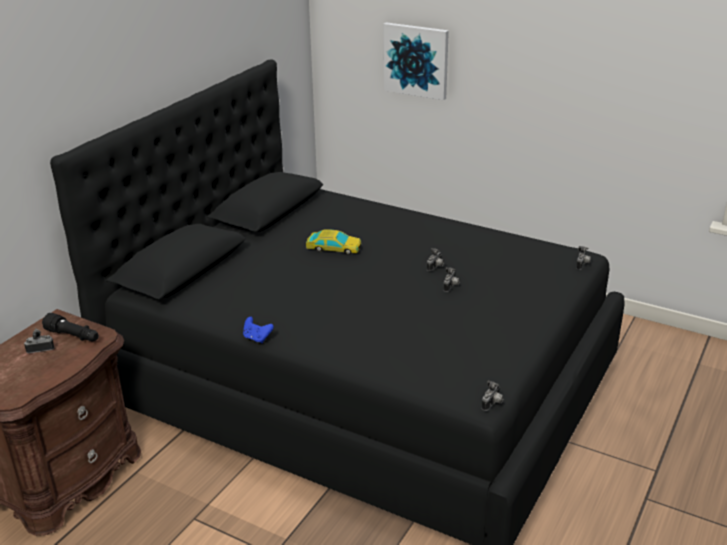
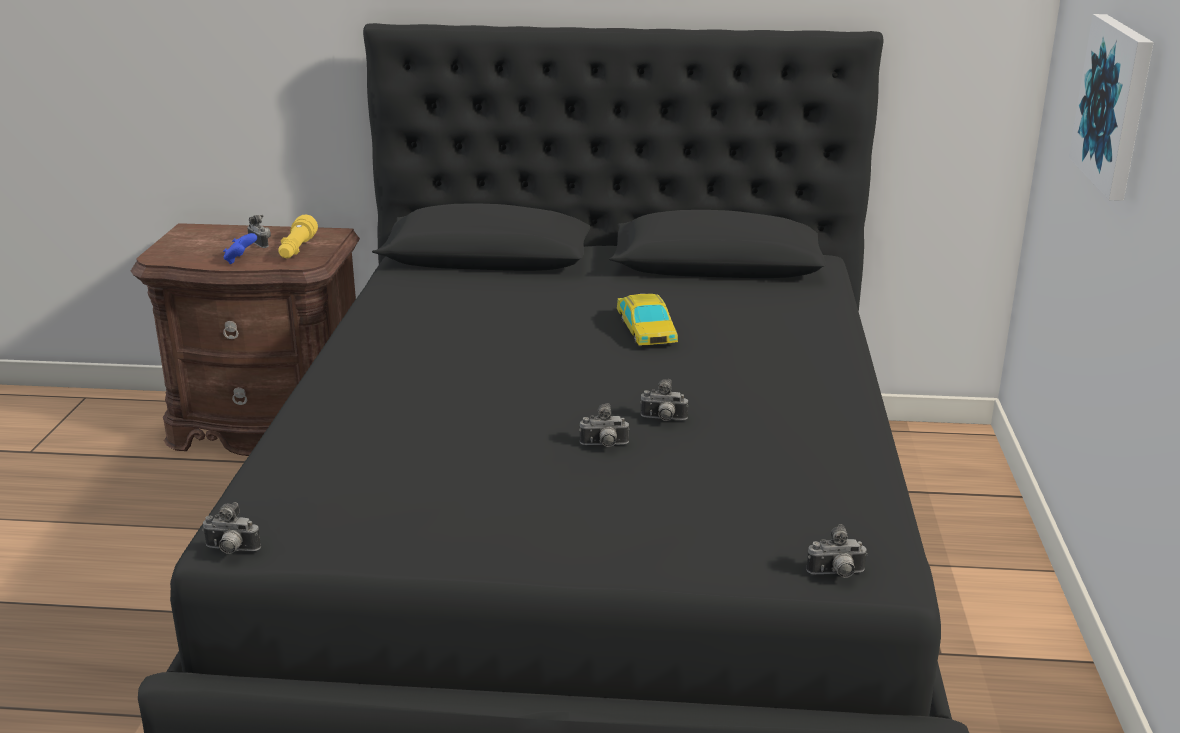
camera: 65 degrees right, 5 degrees down
(73, 336) = (297, 249): black flashlight -> yellow flashlight
(257, 338) = (339, 337): blue game controller -> blue game controller (240, 260)

